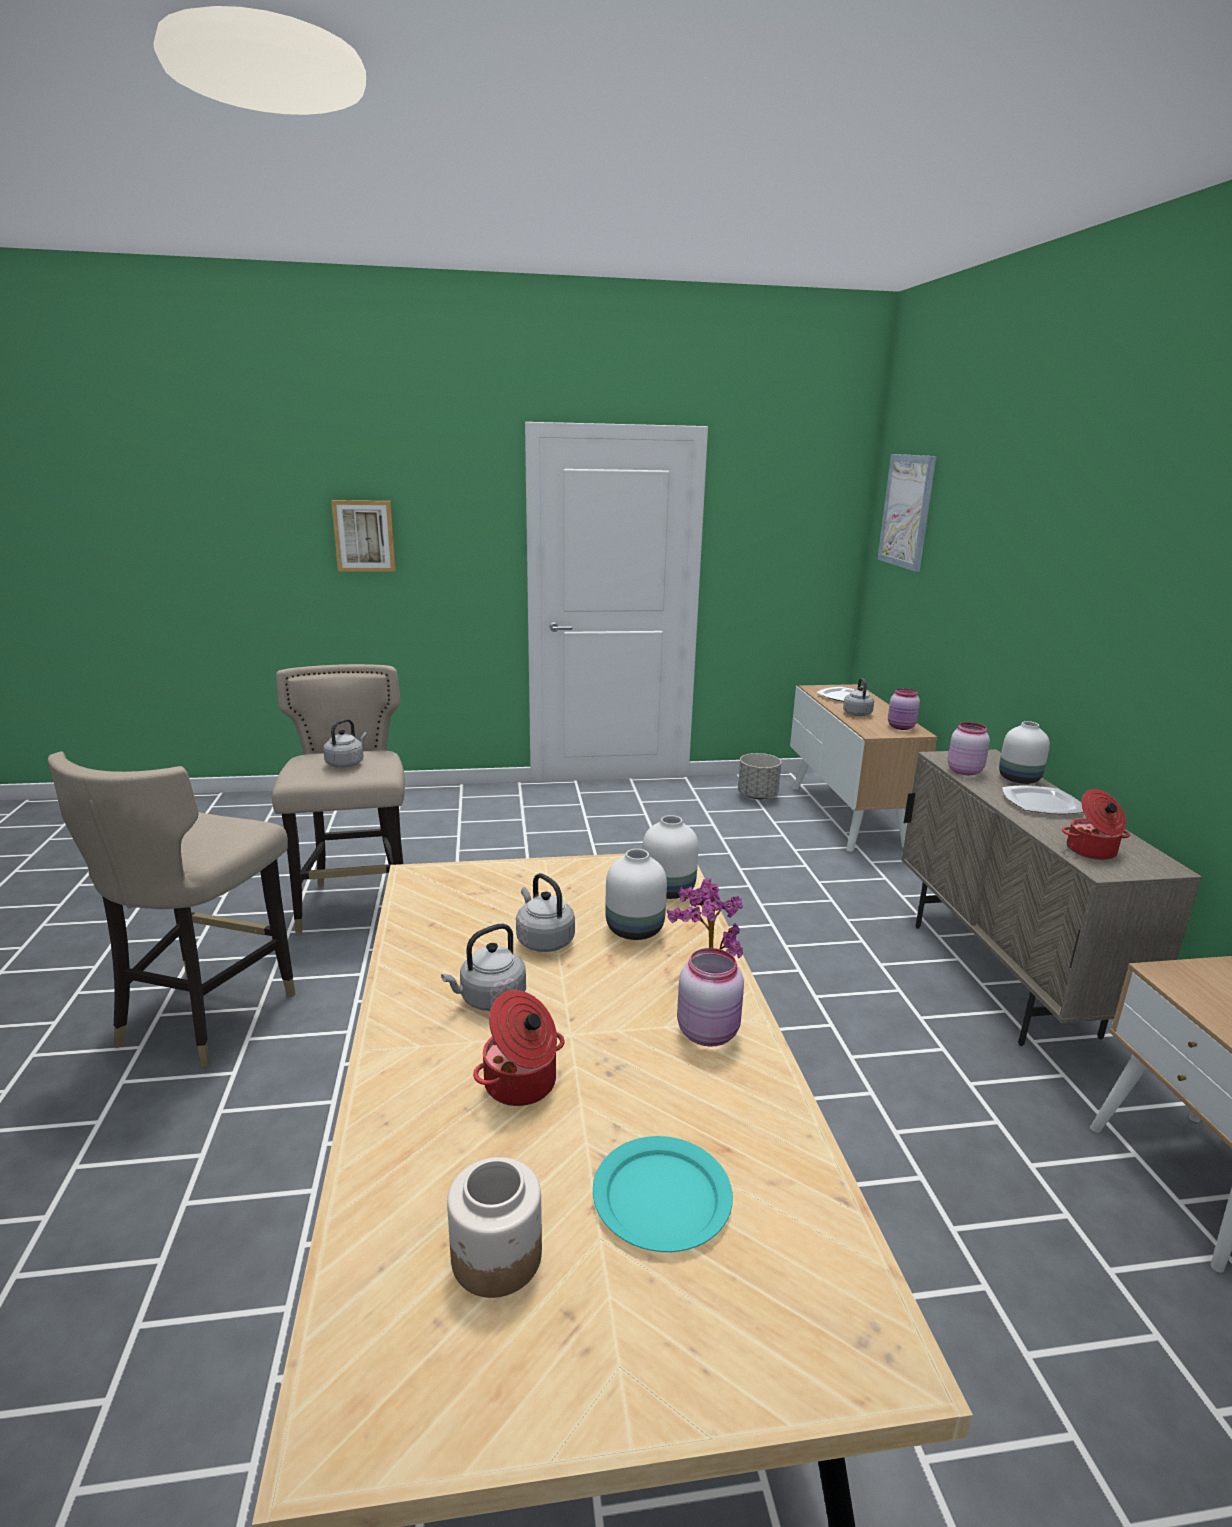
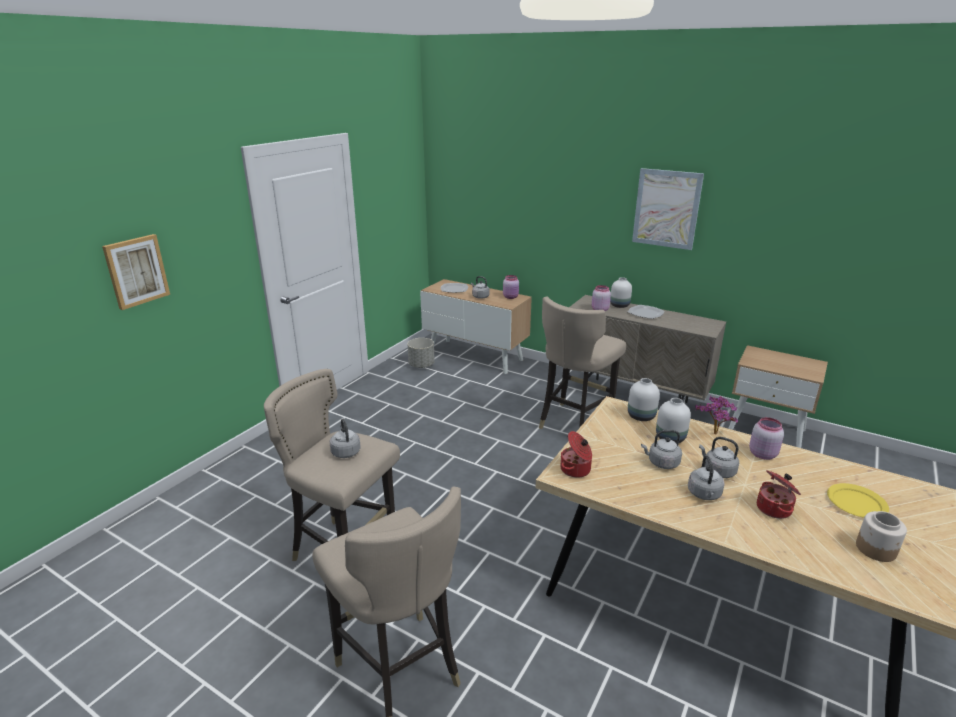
camera: 50 degrees left, 5 degrees up
(582, 996) = (717, 471): none -> grey kettle
(660, 1197) = (856, 503): turquoise plate -> yellow plate
(825, 948) = (574, 423): none -> beige stool
(906, 511) = (466, 173): picture -> picture (666, 209)
(1091, 851) = (693, 326): cooking pot -> cooking pot (576, 470)

